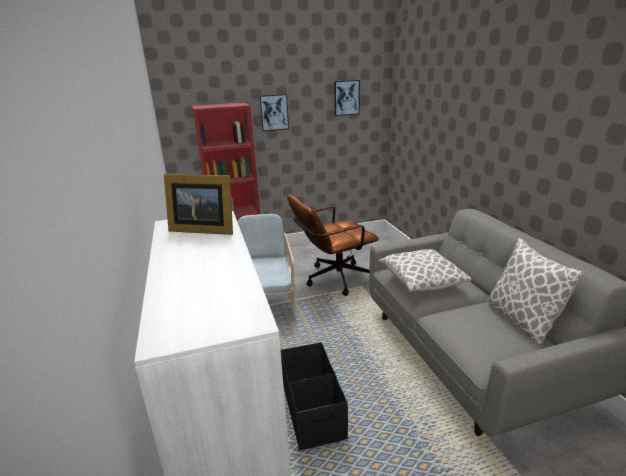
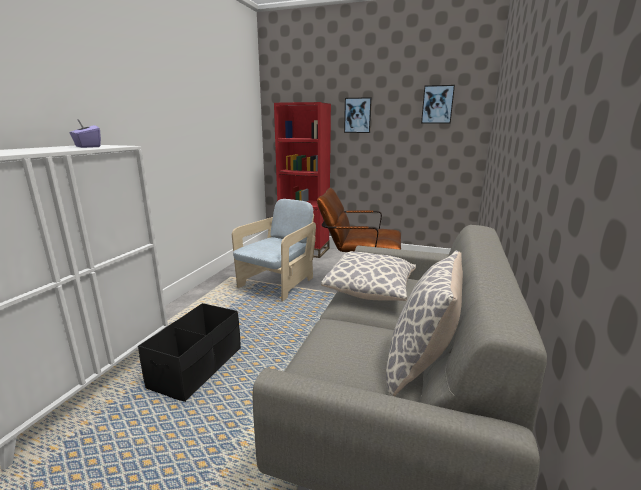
camera: 35 degrees right, 5 degrees down
(202, 229) = (87, 147): picture frame -> purple tissue box

